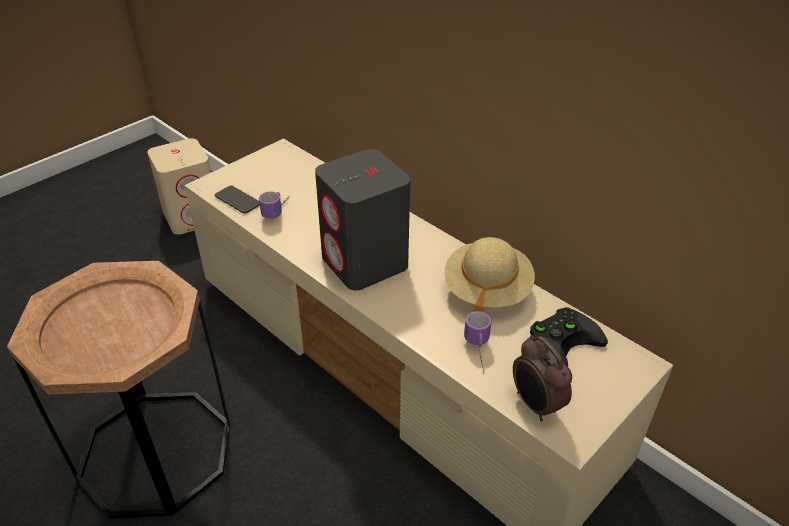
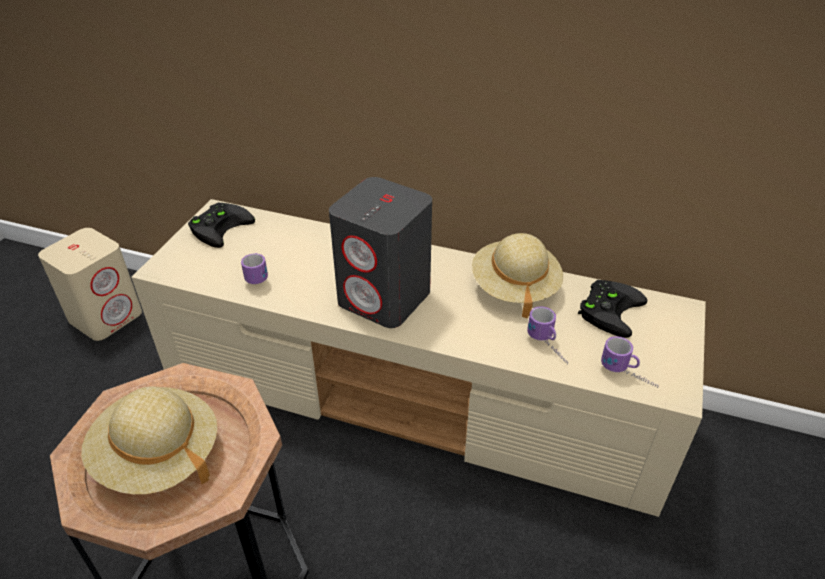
camera: 25 degrees left, 0 degrees up
(100, 324) = (158, 457): none -> beige hat
(237, 200) = (206, 275): phone -> none
(275, 163) = (220, 226): none -> black game controller
(535, 405) = (628, 376): alarm clock -> mug

